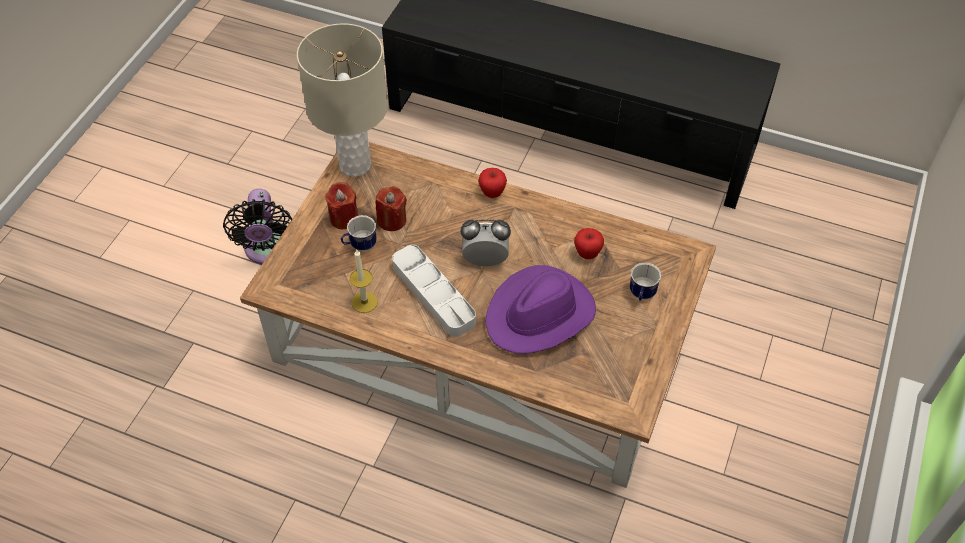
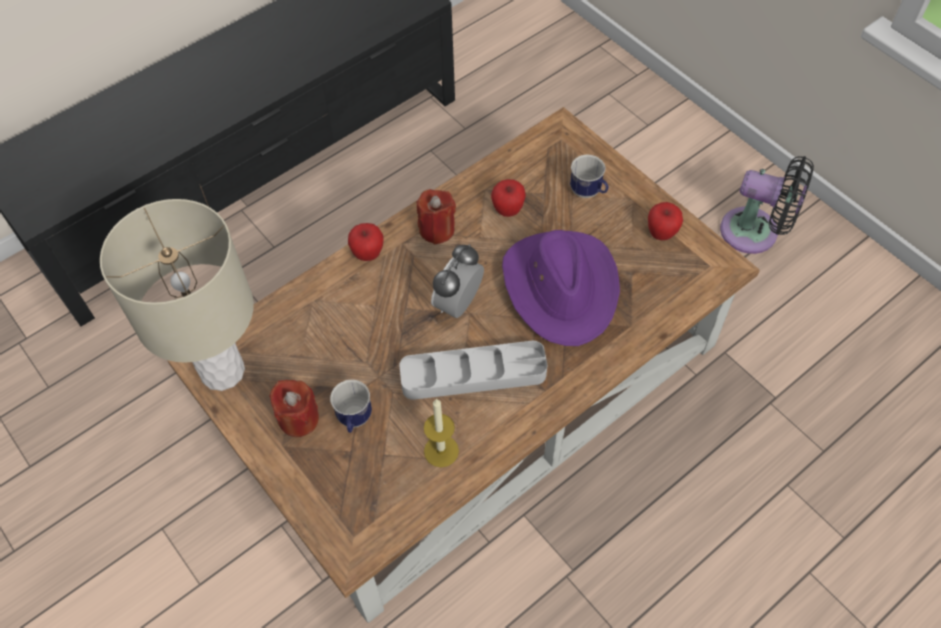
camera: 60 degrees left, 5 degrees up
(268, 250) = (195, 558): black fan -> black fan (755, 233)
(392, 220) = (337, 369): red candle -> red candle (437, 229)
(636, 358) = (661, 233): none -> apple

